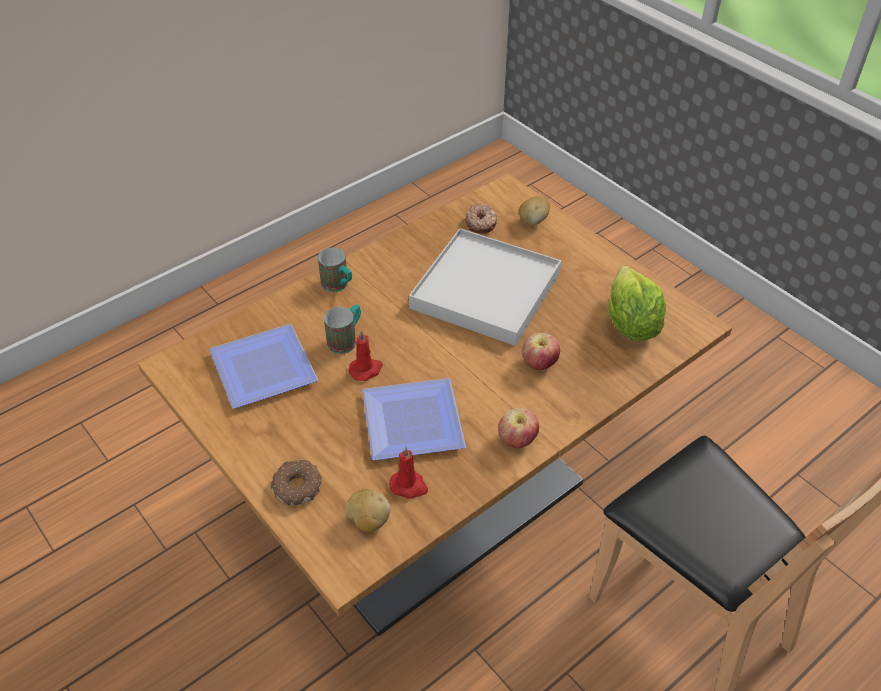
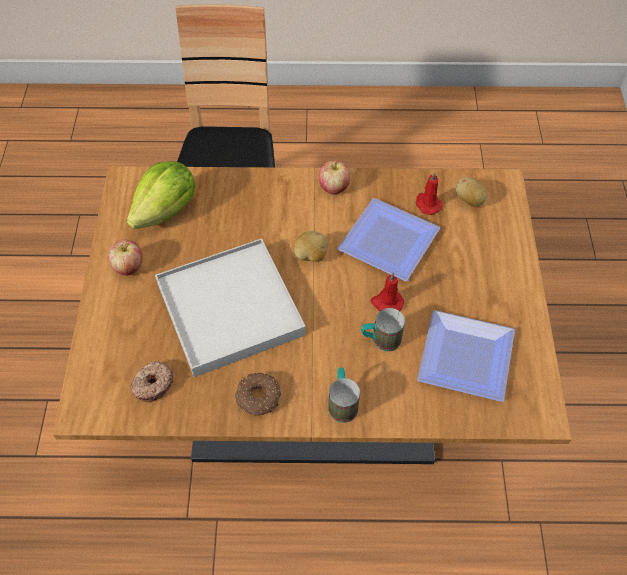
camera: 140 degrees left, 10 degrees up
(297, 486) = (500, 248): donut -> donut (258, 398)
(533, 221) = (109, 353): potato -> potato (311, 256)
(539, 364) = (262, 225): apple -> apple (129, 267)

